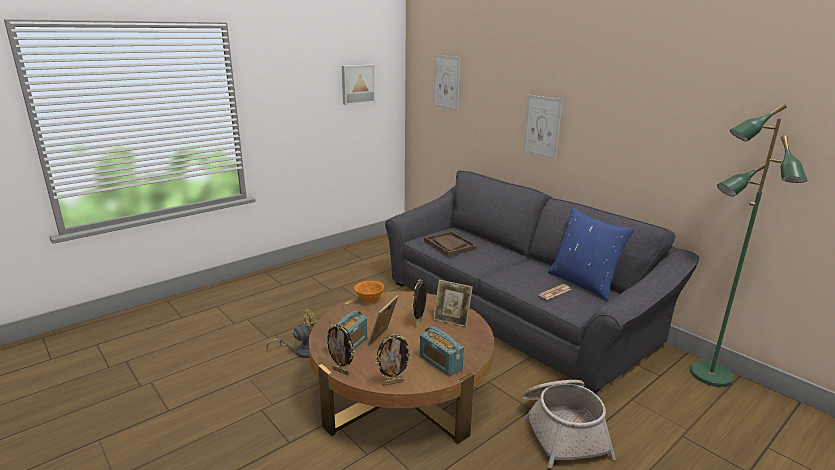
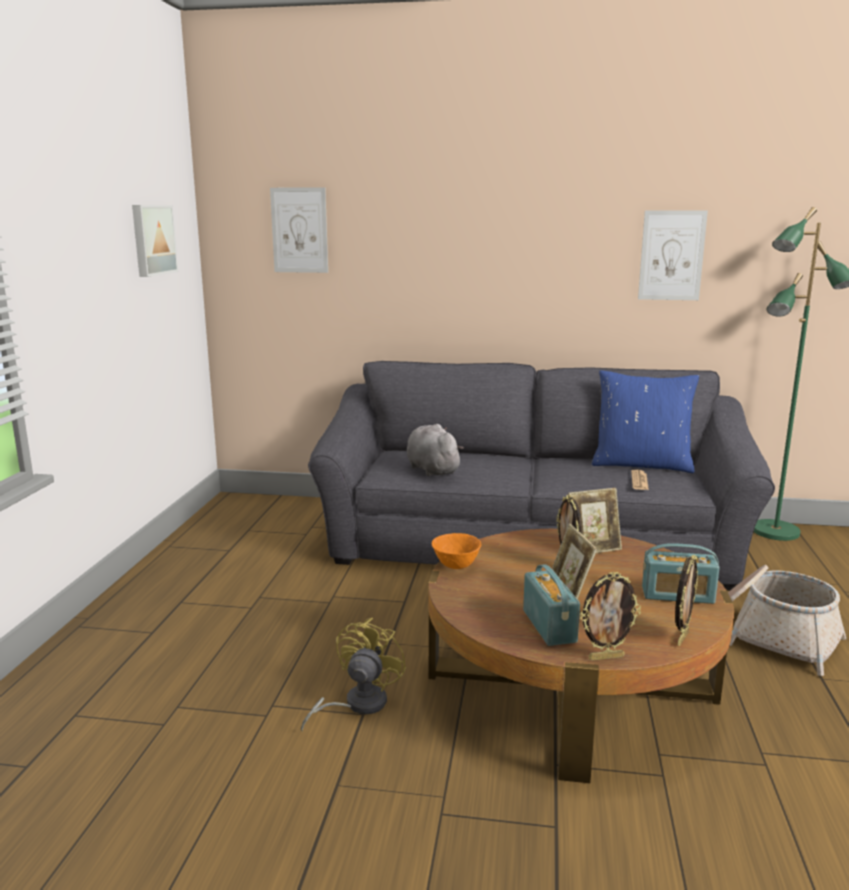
camera: 40 degrees left, 5 degrees down
(449, 245) = (431, 469): brown tray -> grey plush toy
(542, 126) = (492, 276): picture -> picture (671, 255)

